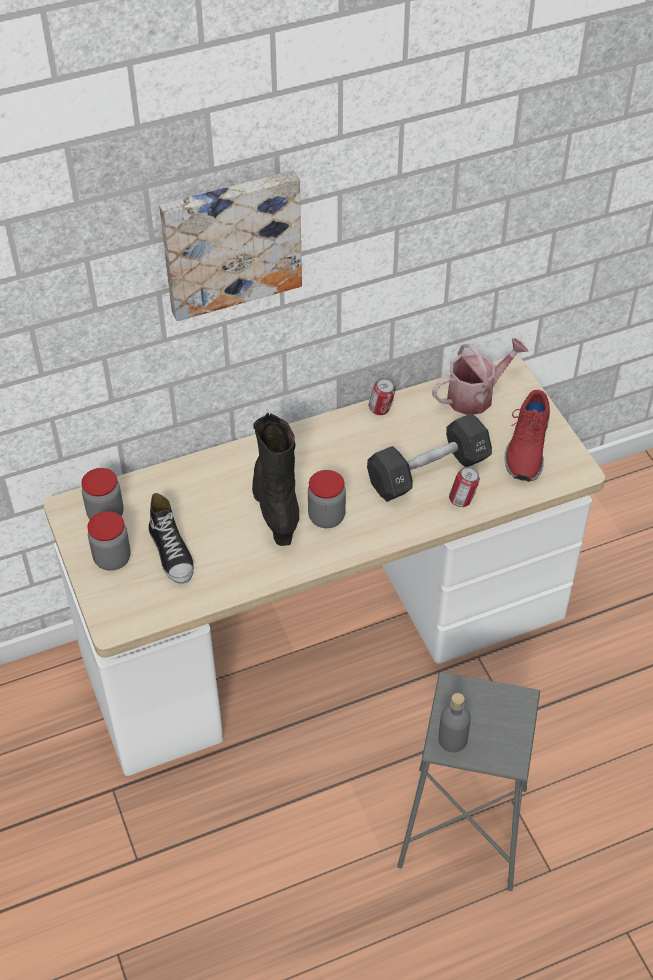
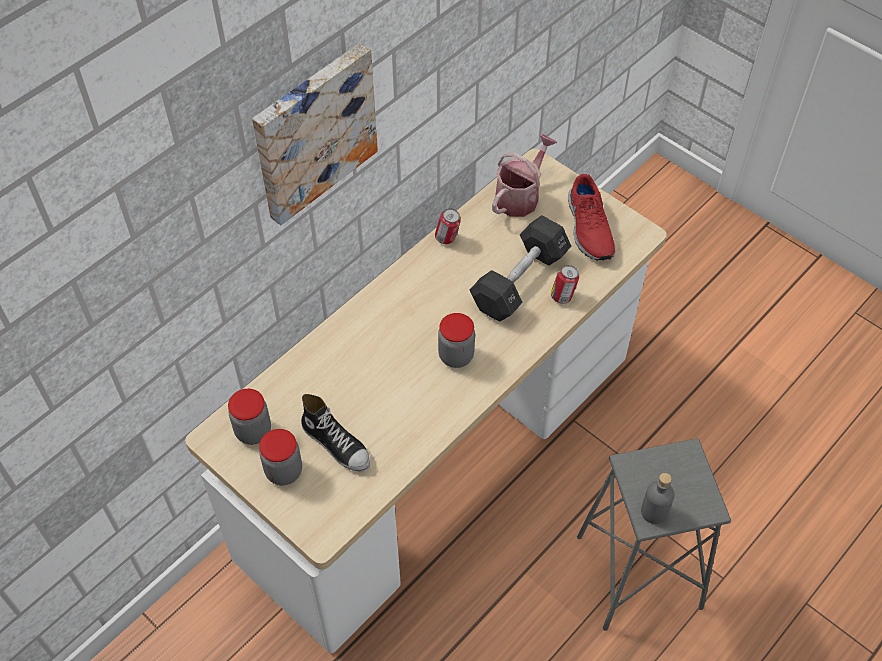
camera: 25 degrees left, 5 degrees up
(276, 507) = (406, 363): black boot -> none

